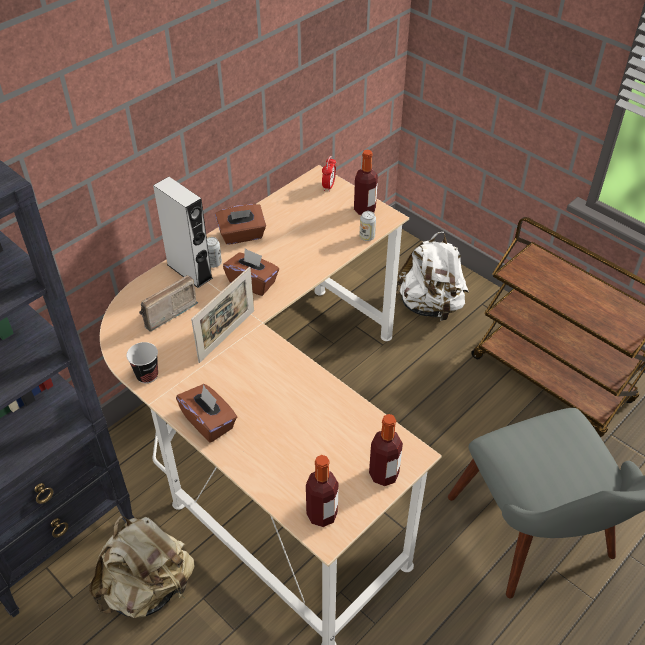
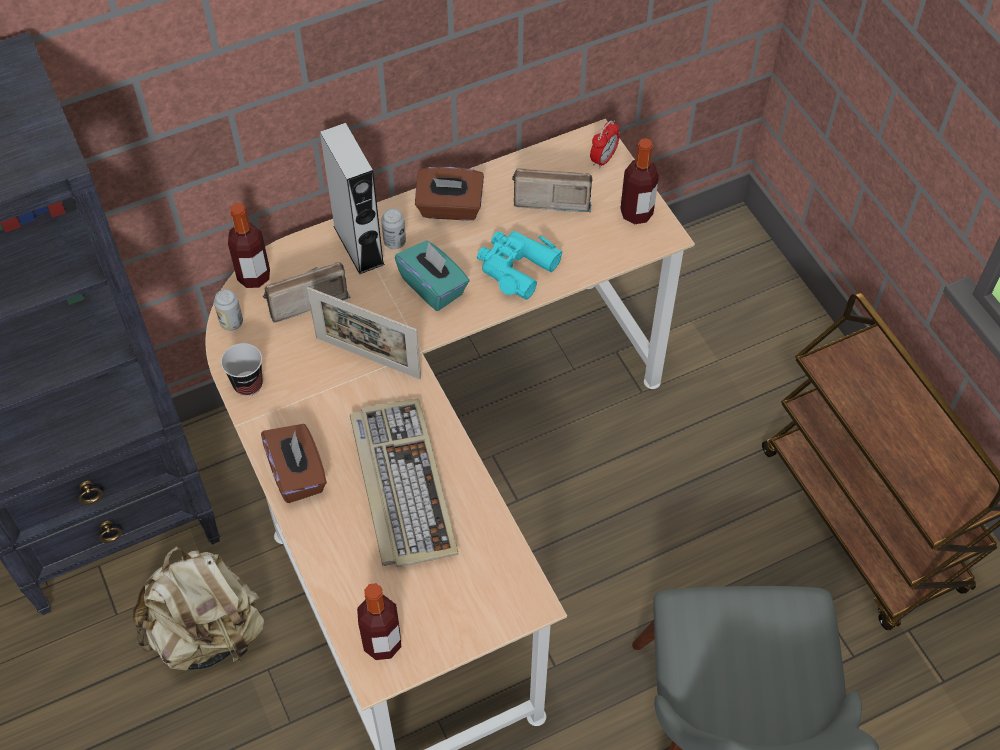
camera: 20 degrees right, 10 degrees up
(227, 336) = (368, 358): picture frame -> picture frame turned 60 degrees clockwise
(252, 282) = (433, 287): brown tissue box -> turquoise tissue box
(286, 407) = (400, 484): none -> keyboard
(302, 258) = (515, 267): none -> turquoise binoculars
(305, 214) = (550, 197): none -> radio
(367, 237) = (619, 259): can -> can (231, 322)
(383, 474) = (481, 616): bottle -> bottle (254, 276)
(430, 306) = (737, 352): white backpack -> none

